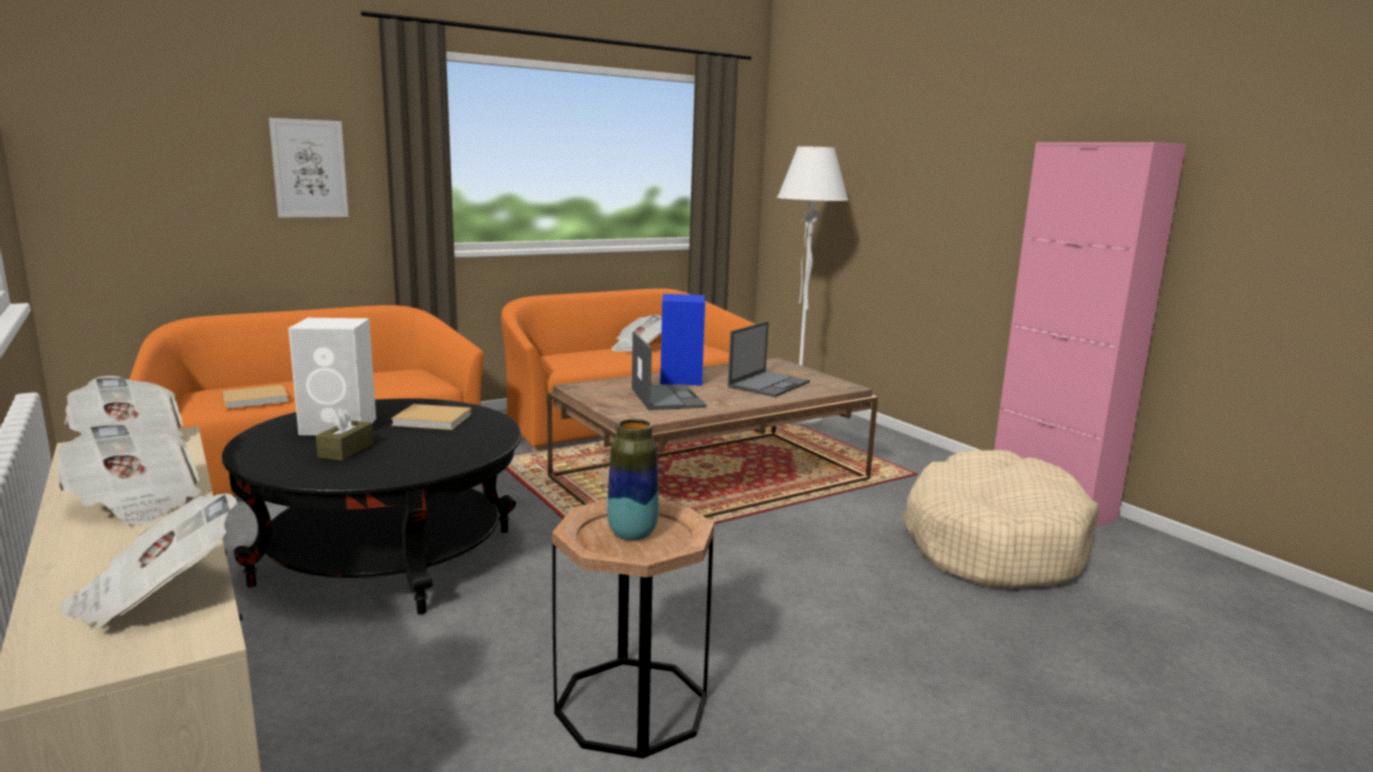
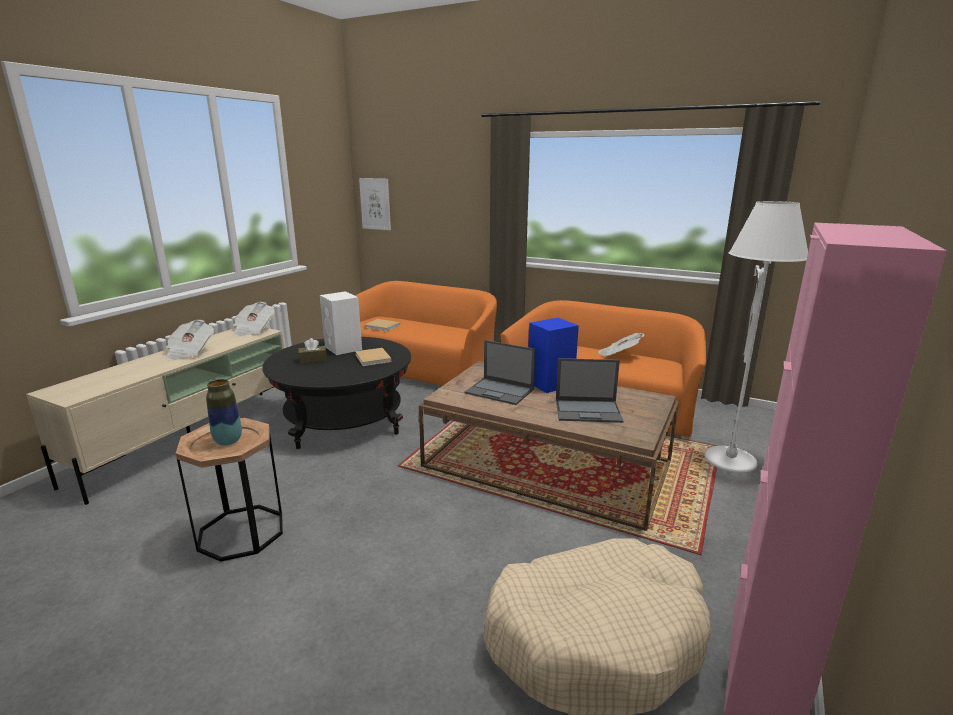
camera: 60 degrees right, 5 degrees up
(155, 596) = (106, 382): newspaper -> none
(309, 169) = (459, 208): picture -> picture (375, 204)
(666, 397) = (500, 391): laptop -> laptop turned 75 degrees clockwise

